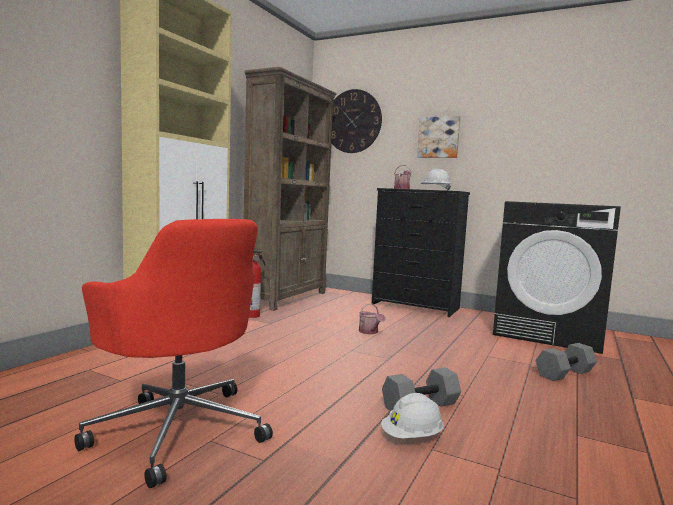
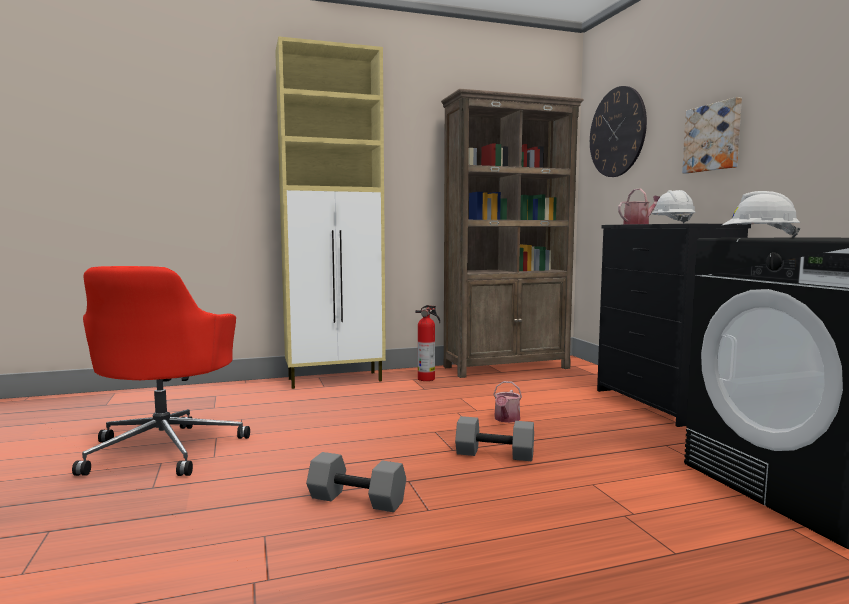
camera: 45 degrees right, 0 degrees up
(412, 437) = (276, 520): white hard hat -> white hard hat (758, 237)
(564, 373) = (658, 543): grey dumbbell -> grey dumbbell (495, 454)

